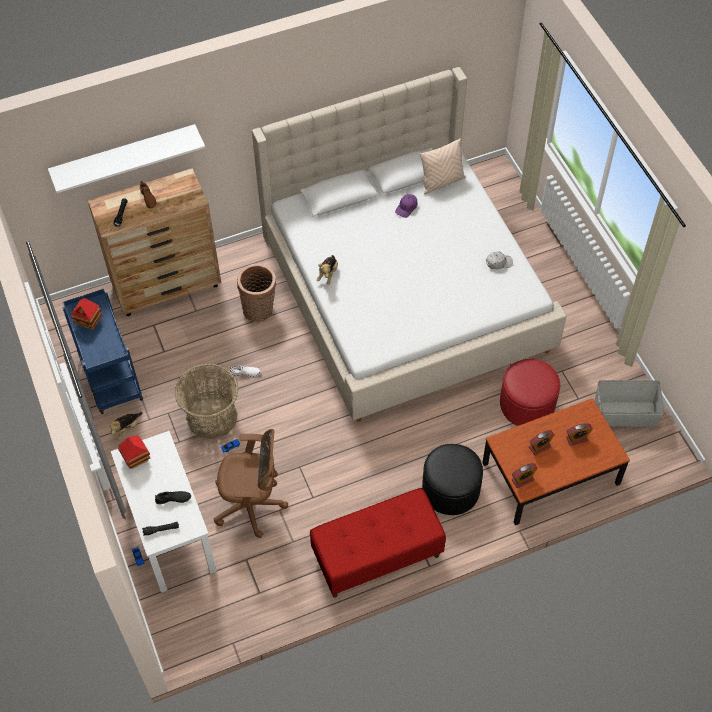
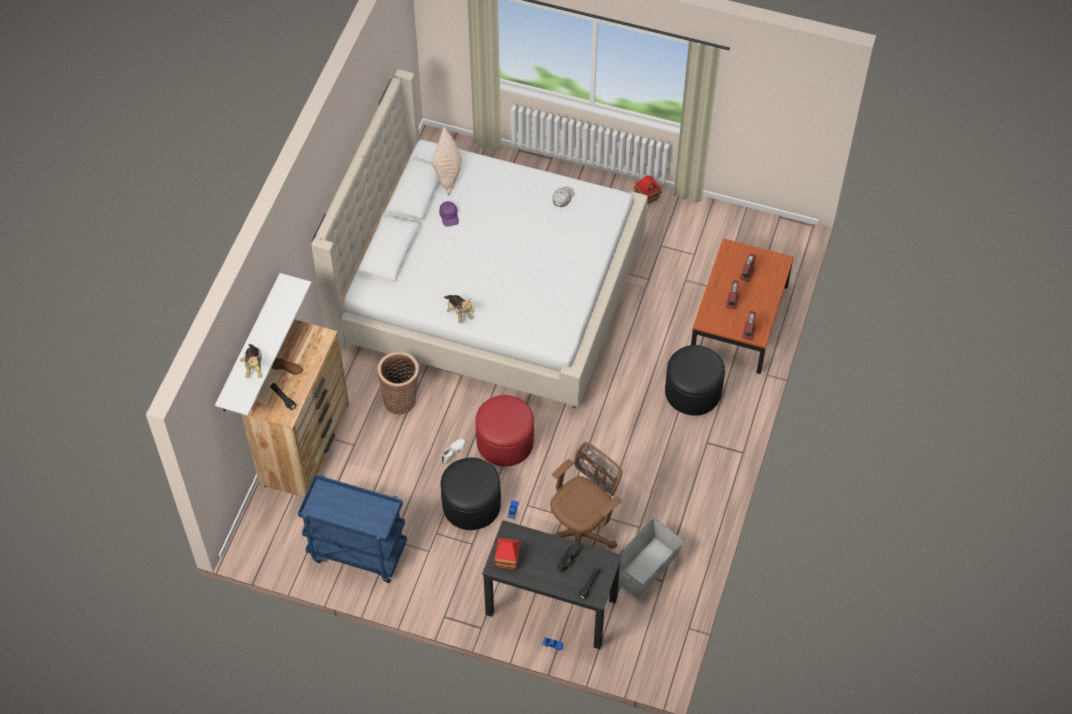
camera: 50 degrees left, 0 degrees up
(89, 321) = (334, 508): toy house -> toy house (647, 198)
(126, 429) = (422, 574): plush toy -> plush toy (254, 366)
(170, 531) = (551, 606): white desk -> black desk
(211, 417) = (471, 504): basket -> black ottoman
(377, 556) = (704, 480): red bench -> none
(527, 404) = (667, 289): red ottoman -> red ottoman (505, 442)
(625, 414) = (734, 236): grey storage box -> grey storage box (647, 567)

